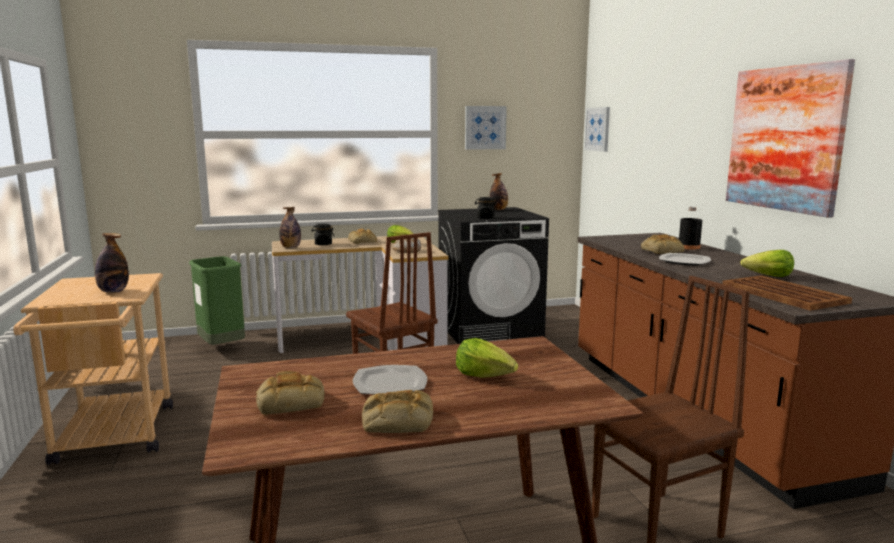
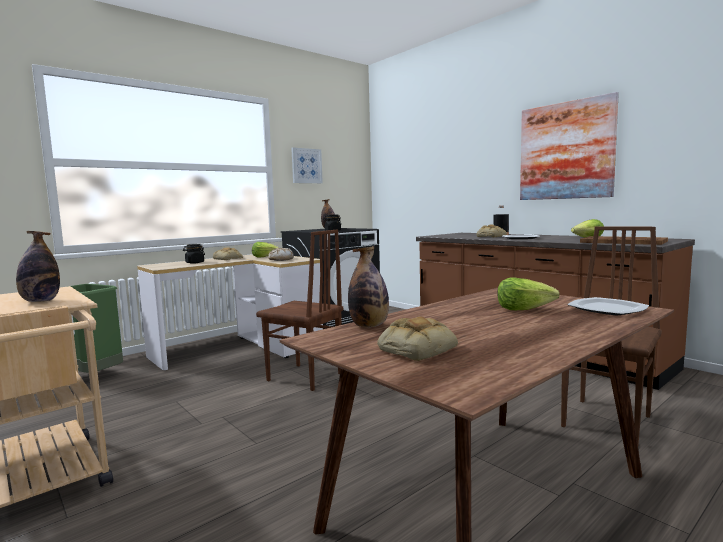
camera: 25 degrees left, 5 degrees down
(291, 247) = (167, 266): bottle -> bottle (369, 326)
(390, 383) = (467, 324): plate -> plate (606, 309)
(397, 421) = (539, 343): bread -> none
(597, 129) = (386, 168): picture -> none

